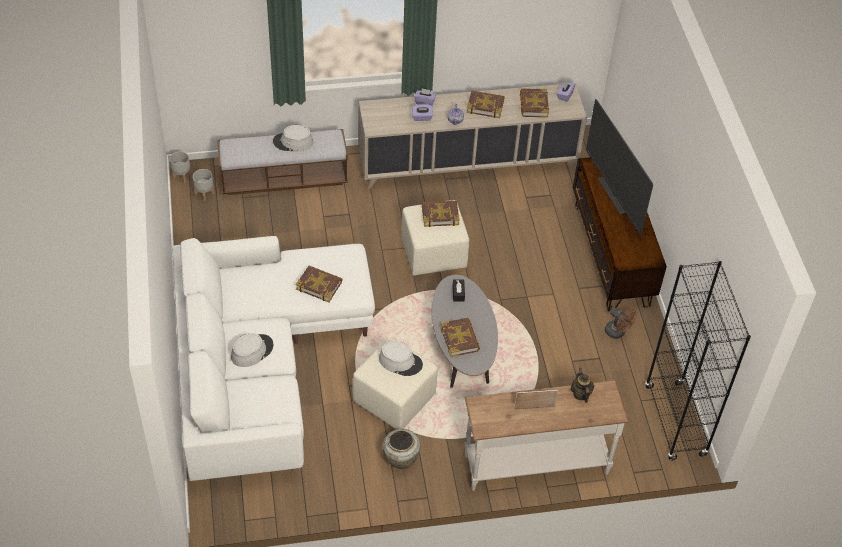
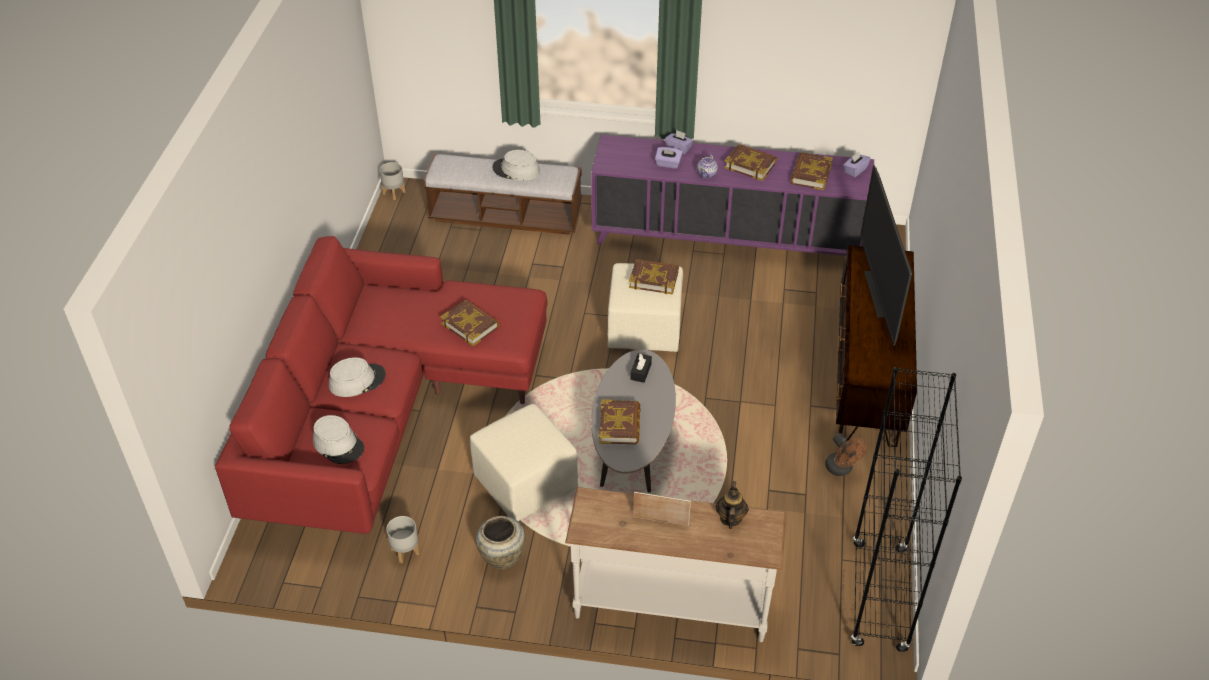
camera: 20 degrees right, 5 degrees down
(205, 193) = (410, 215): grey planter -> grey planter (406, 551)
(260, 367) = (383, 412): white sofa -> red sofa
(400, 361) = (532, 433): grey hat -> grey hat (338, 444)
(467, 164) = (727, 240): beige cabinet -> purple cabinet

